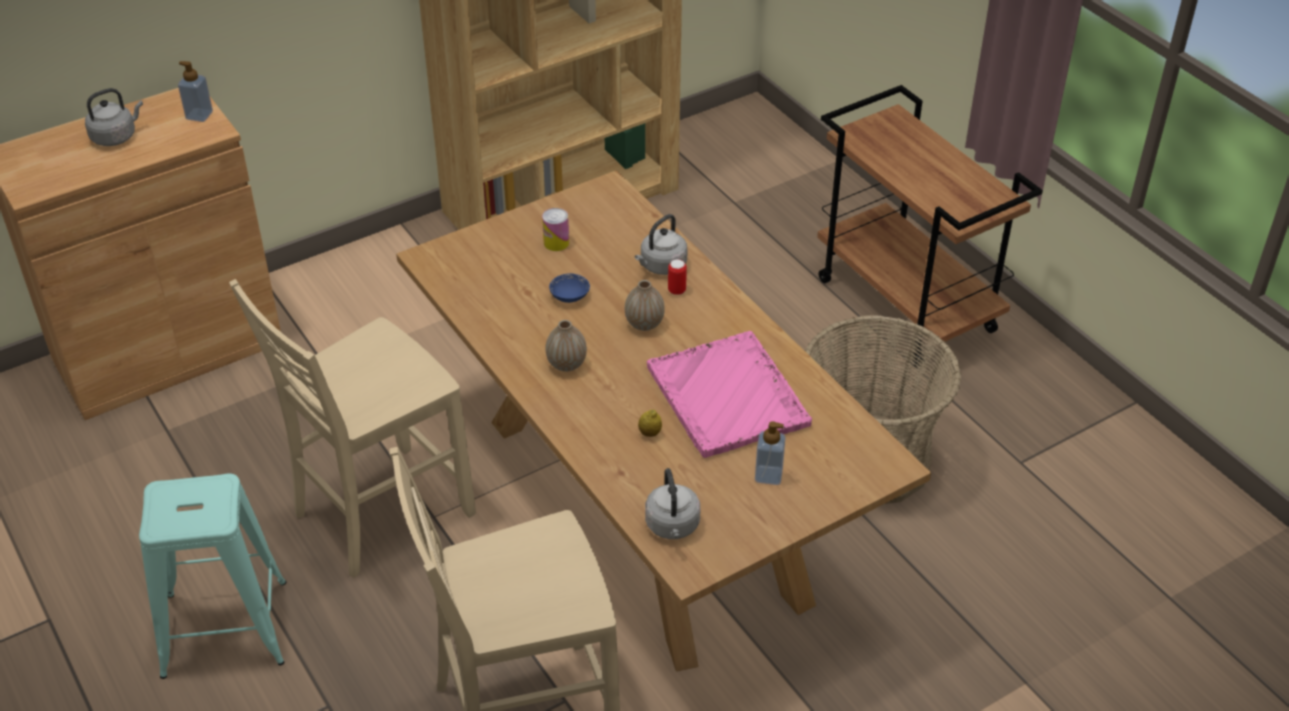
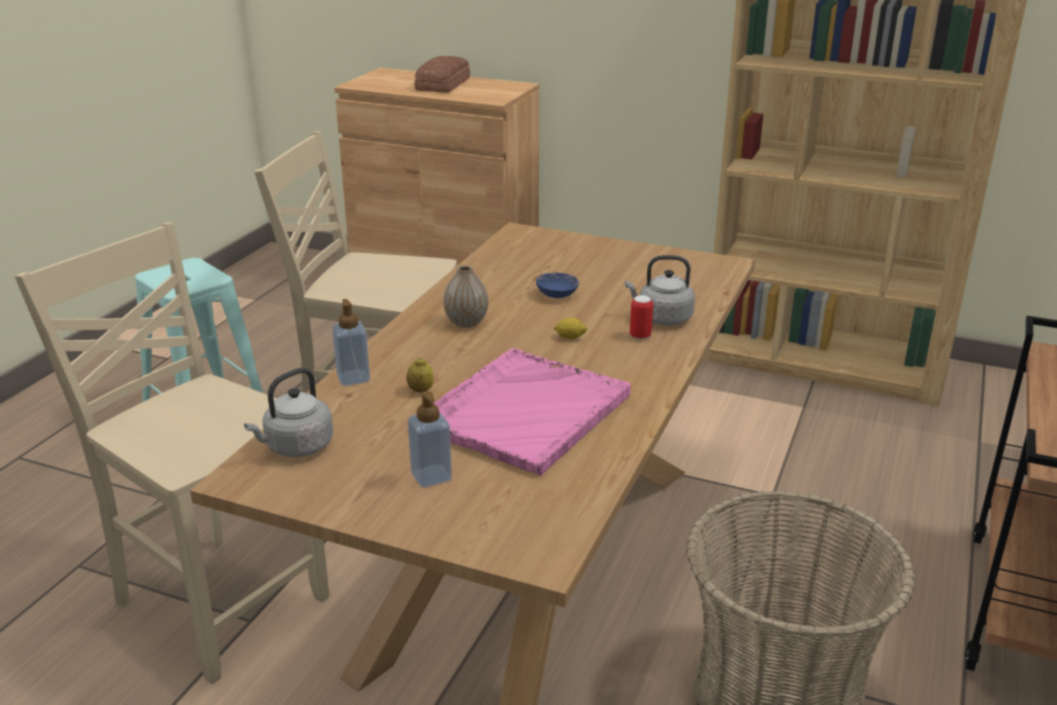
camera: 55 degrees right, 15 degrees down
(116, 136) = (444, 84): grey kettle -> bread
(199, 115) = (503, 92): soap dispenser -> soap dispenser (353, 378)
(556, 243) = (617, 268): can -> none
(644, 324) = (570, 337): vase -> lemon

